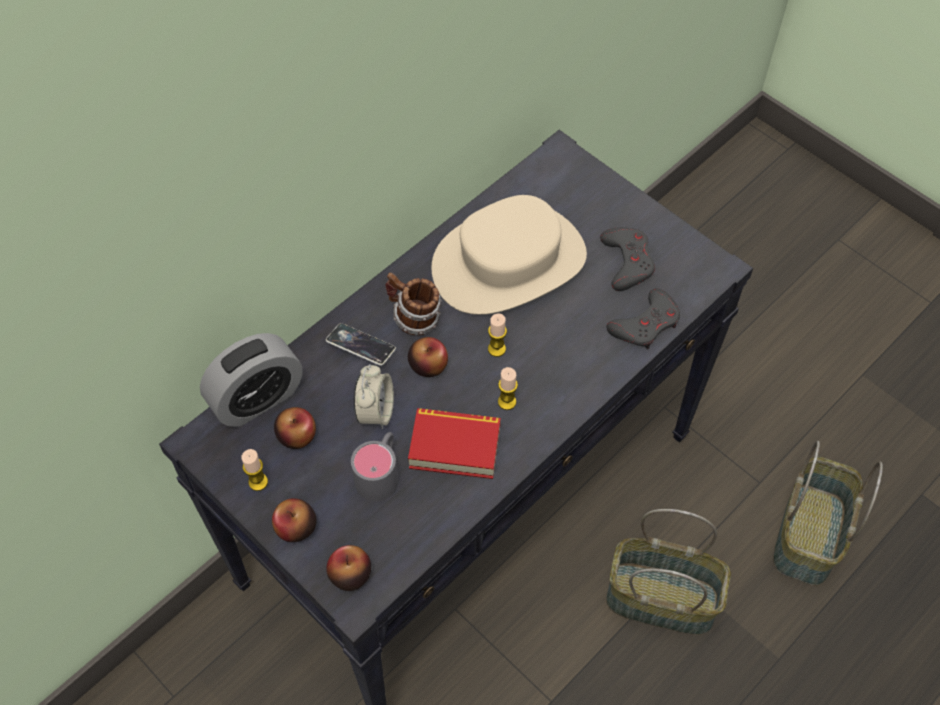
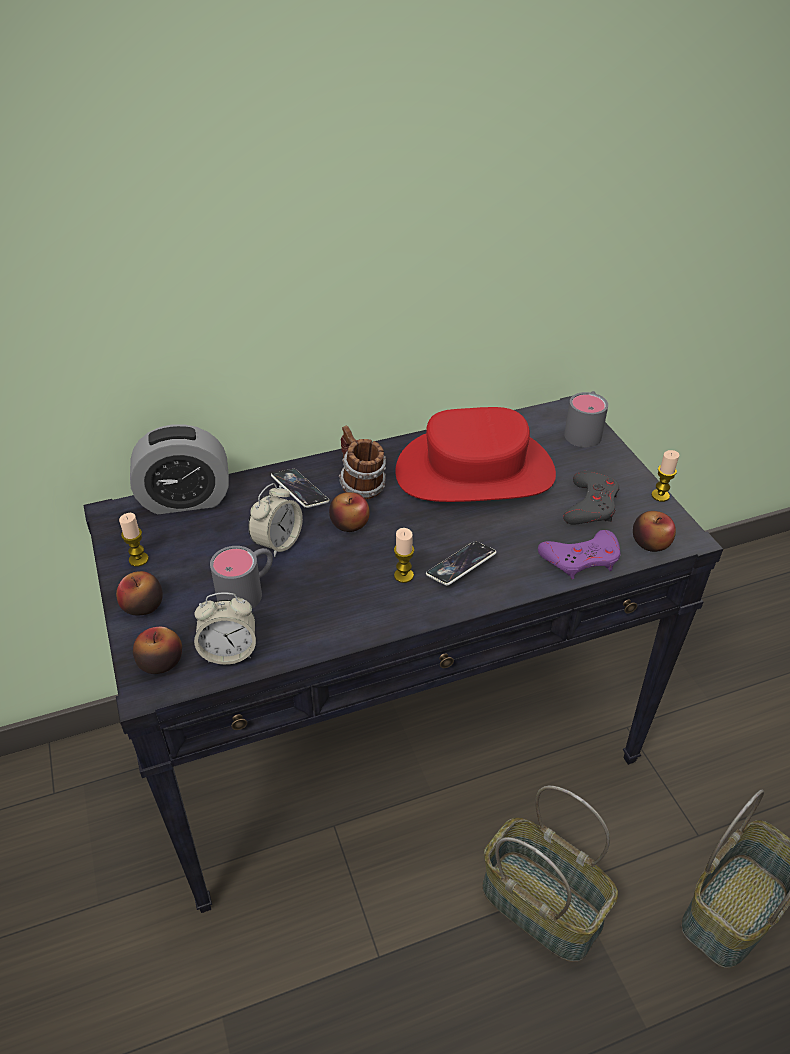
camera: 25 degrees right, 15 degrees down
(297, 435) = (197, 536): apple -> apple (650, 542)
(403, 539) = (229, 651): none -> alarm clock
(455, 447) = (330, 595): book -> none
(496, 349) = (421, 531): candle -> candle (660, 495)
(509, 263) = (475, 472): beige hat -> red hat
(550, 372) = (461, 566): none -> phone
(583, 176) = (584, 430): none -> grey mug
(645, 324) = (581, 559): grey game controller -> purple game controller

